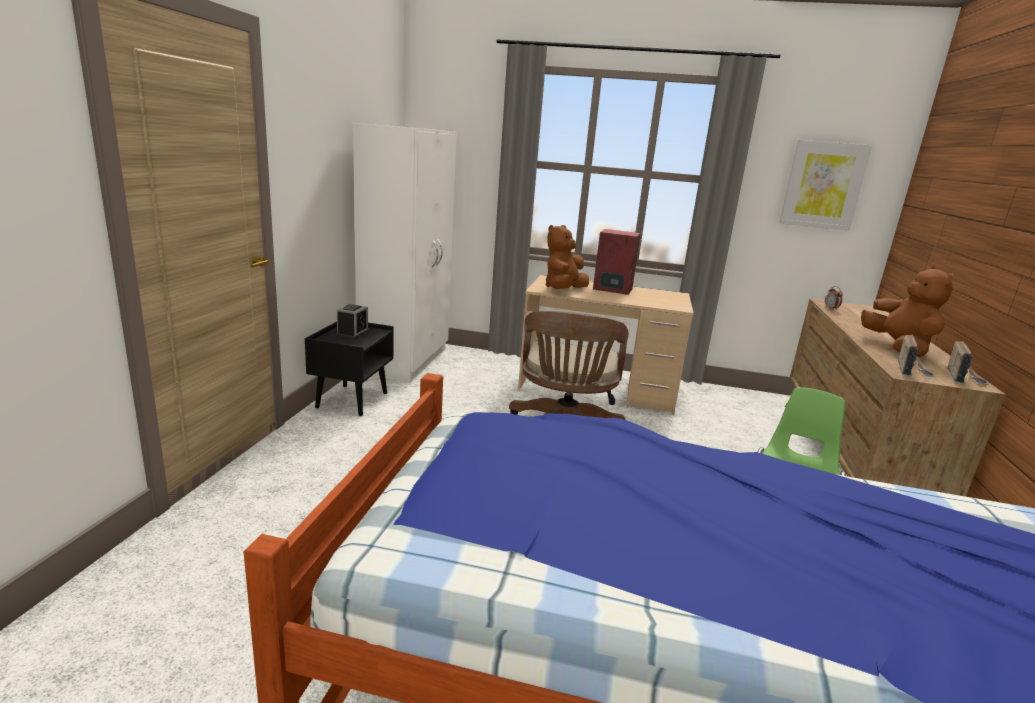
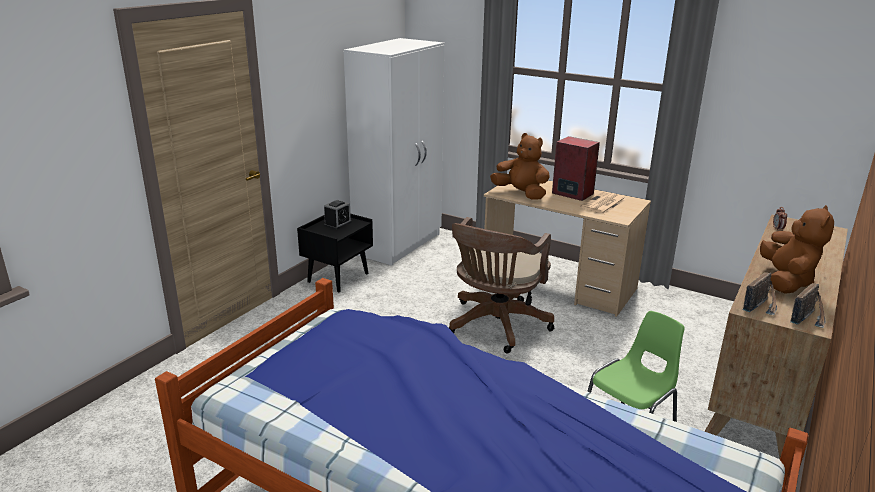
camera: 20 degrees right, 5 degrees up
(563, 290) = (521, 194): brown plush toy -> brown plush toy turned 75 degrees clockwise
(650, 296) = (603, 204): none -> newspaper
(823, 185) = (793, 98): picture -> none

